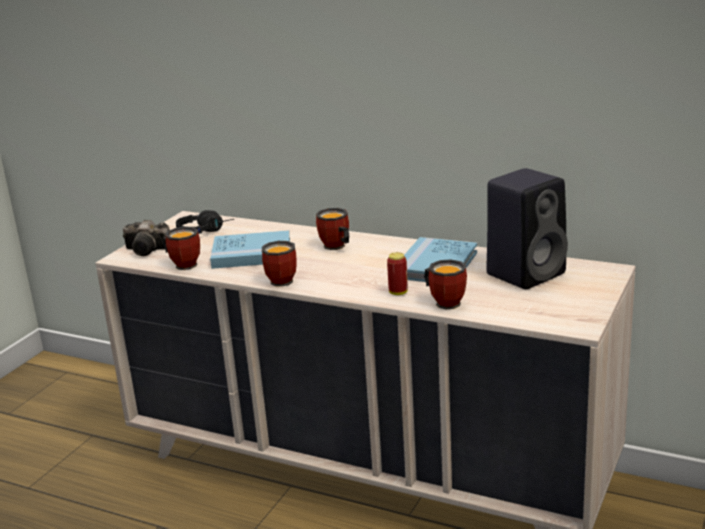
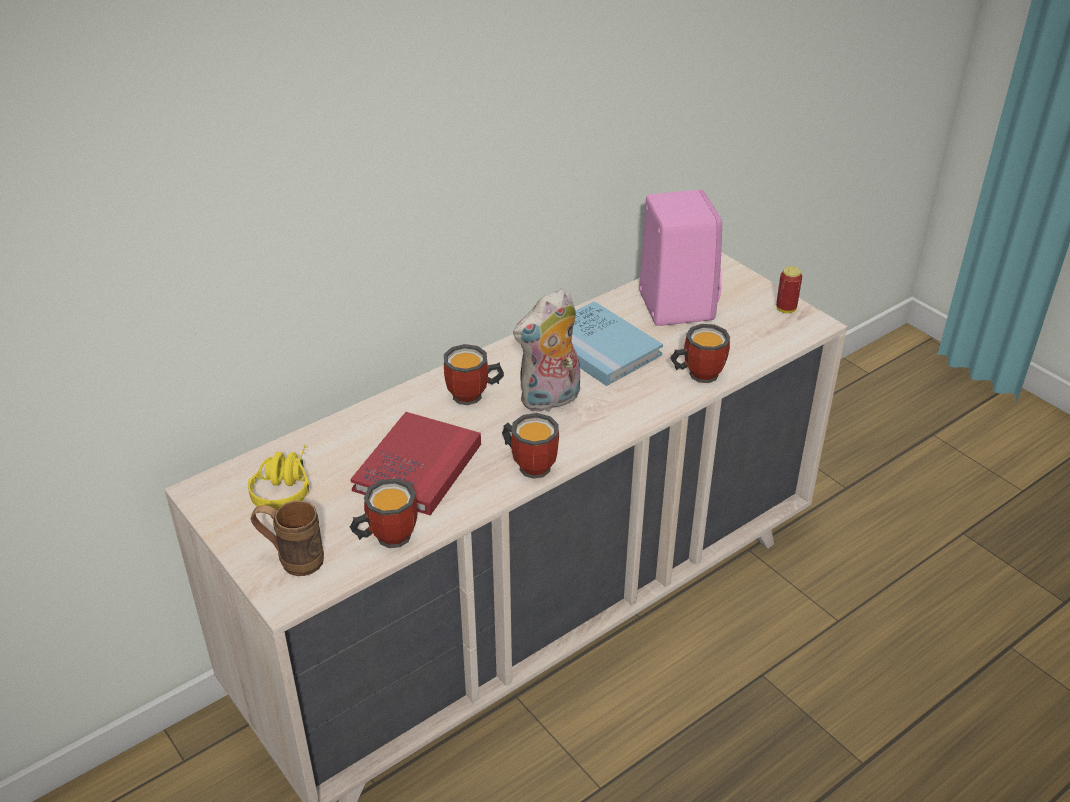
camera: 65 degrees left, 15 degrees up
(149, 250) = (292, 559): camera -> brown mug
(205, 231) = (284, 486): black headphones -> yellow headphones
(251, 253) = (418, 467): blue book -> red book
(357, 267) = (550, 400): none -> plush toy
(398, 292) = (648, 395): can -> can (786, 309)
(527, 273) = (674, 304): black speaker -> pink speaker

